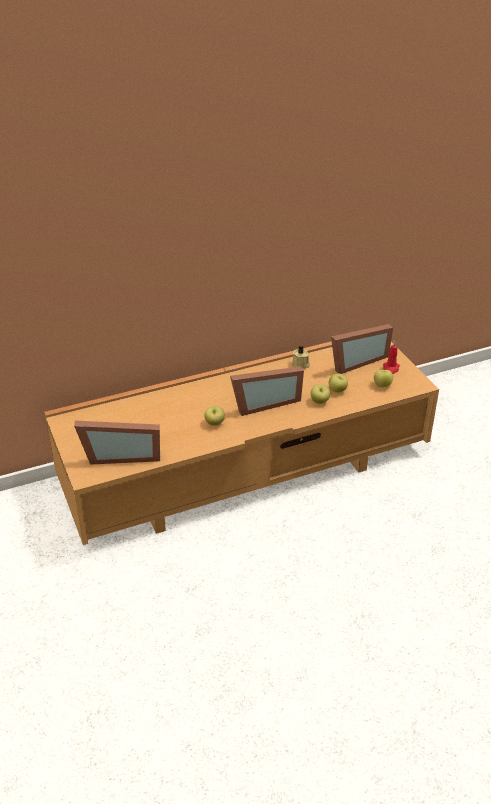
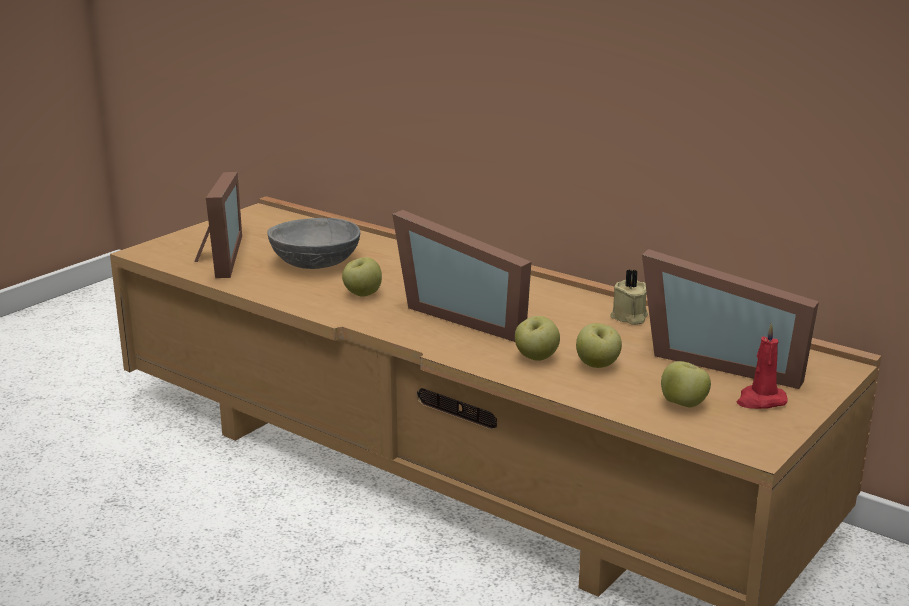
camera: 60 degrees right, 15 degrees down
(121, 455) = (215, 258): picture frame -> picture frame turned 150 degrees counterclockwise
(161, 425) = (315, 263): none -> grey bowl

